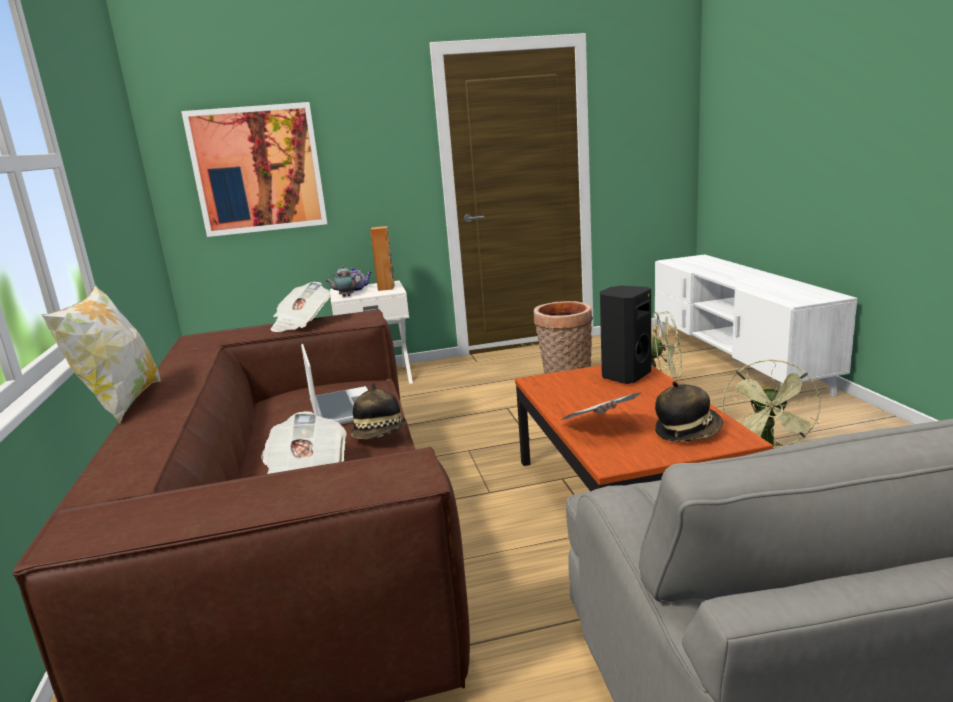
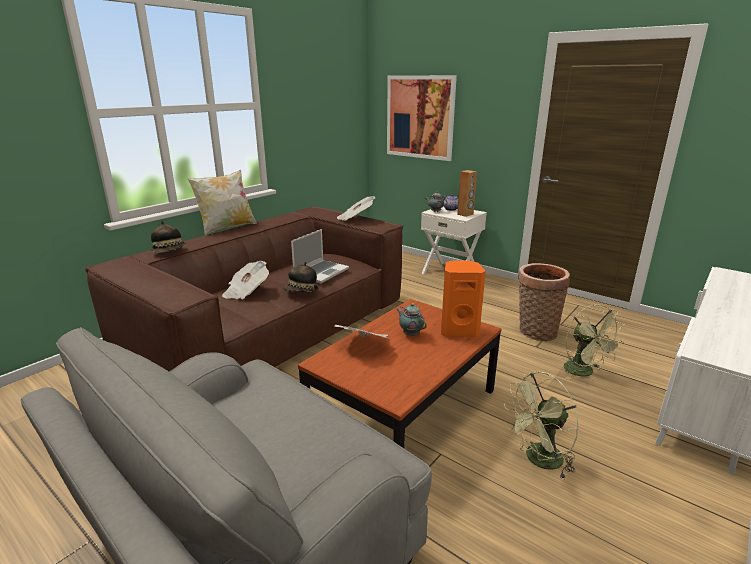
camera: 50 degrees right, 5 degrees up
(603, 398) = (410, 334): none -> teapot
(624, 375) = (458, 330): black speaker -> orange speaker
(687, 432) = (387, 377): hat -> hat (170, 252)

